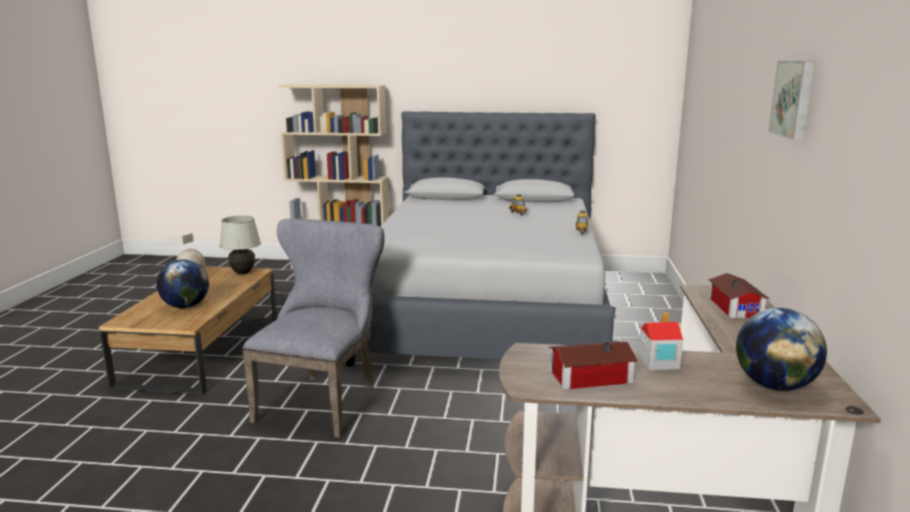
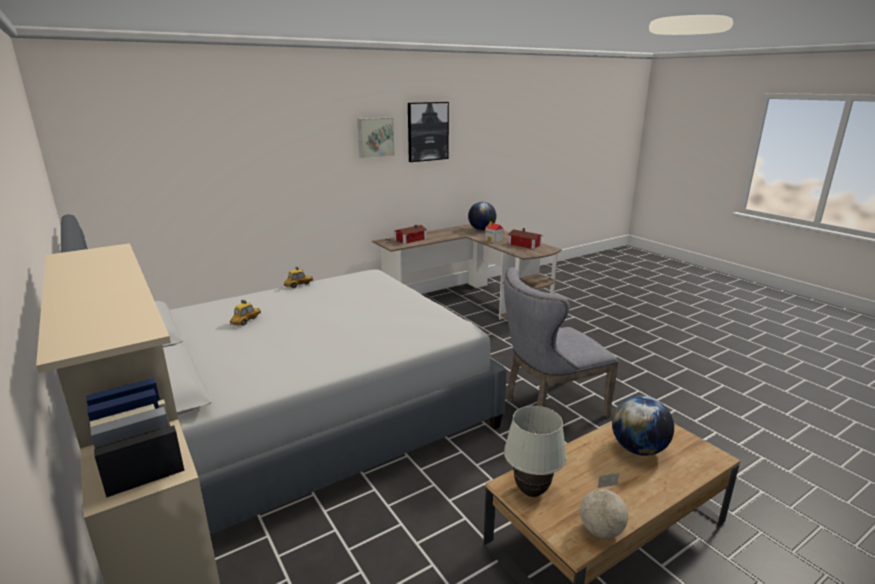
camera: 130 degrees left, 5 degrees up
(850, 101) = (427, 131): none -> picture

